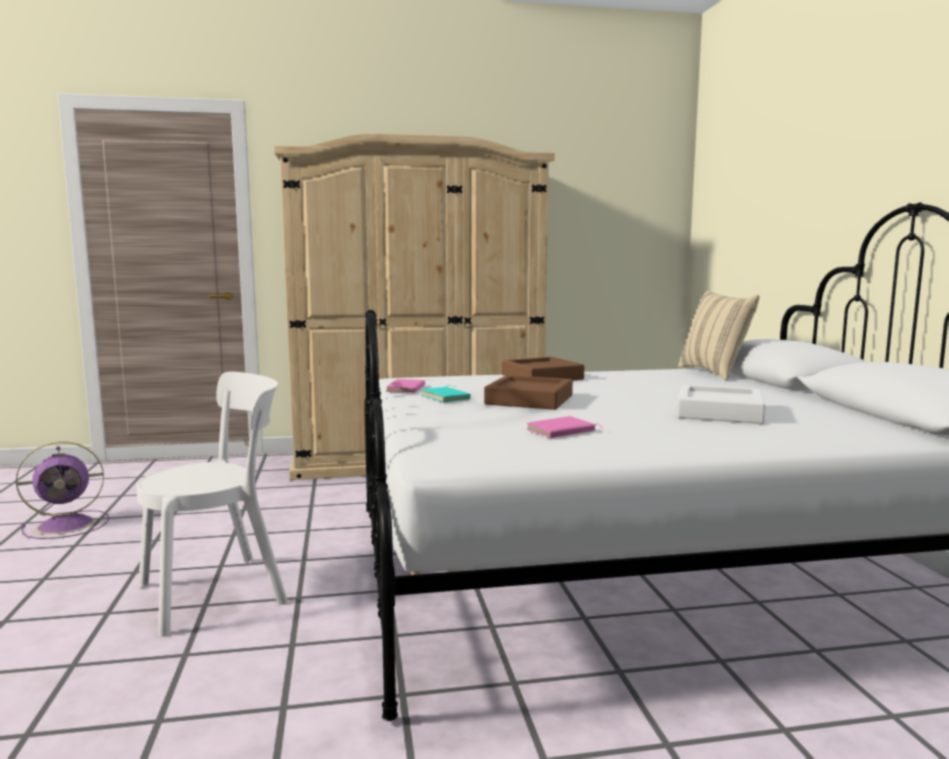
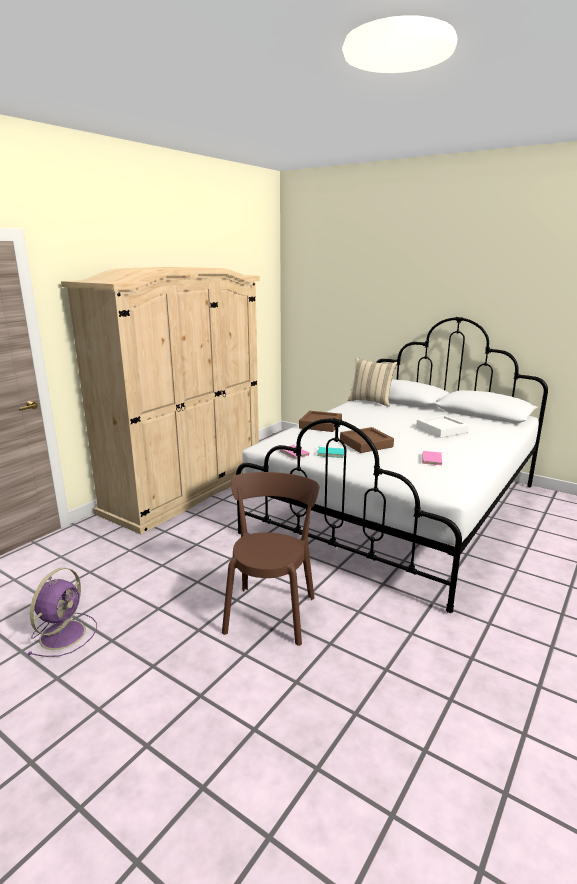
camera: 45 degrees left, 10 degrees up
(220, 592) = (271, 611): white chair -> brown chair

